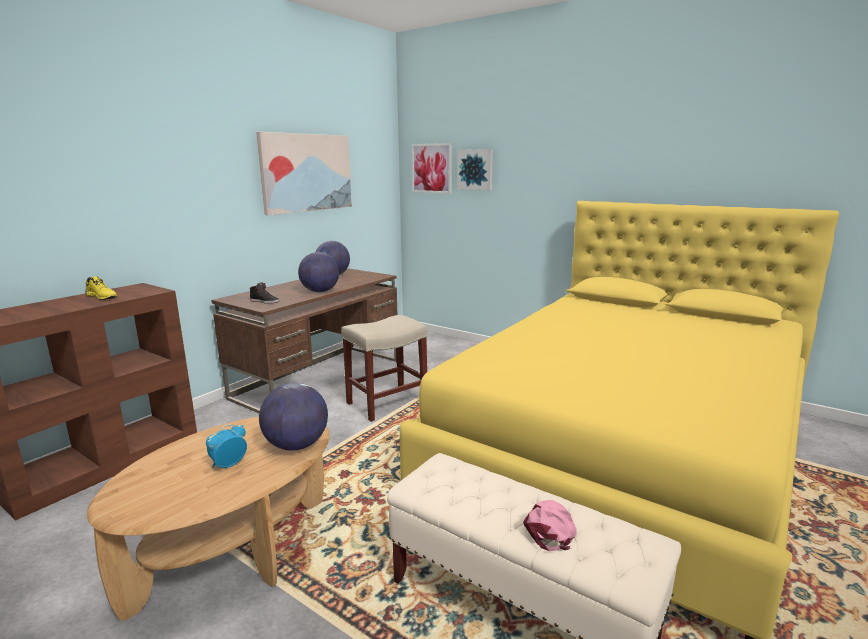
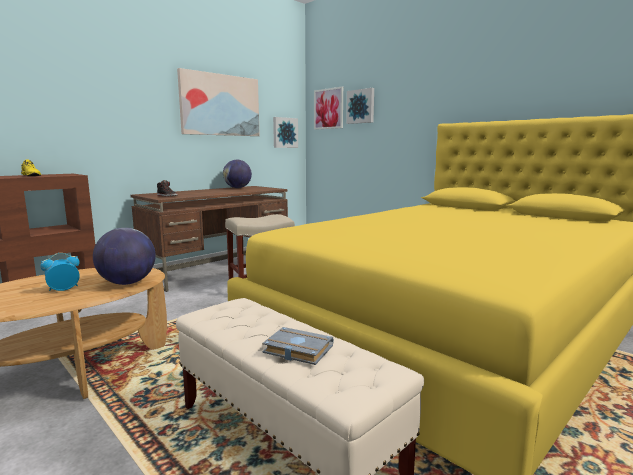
camera: 10 degrees right, 5 degrees down
(320, 291) = (216, 193): globe -> none
(378, 198) = (284, 132): none -> picture
(550, 528) = (296, 350): pink cap -> grey book

